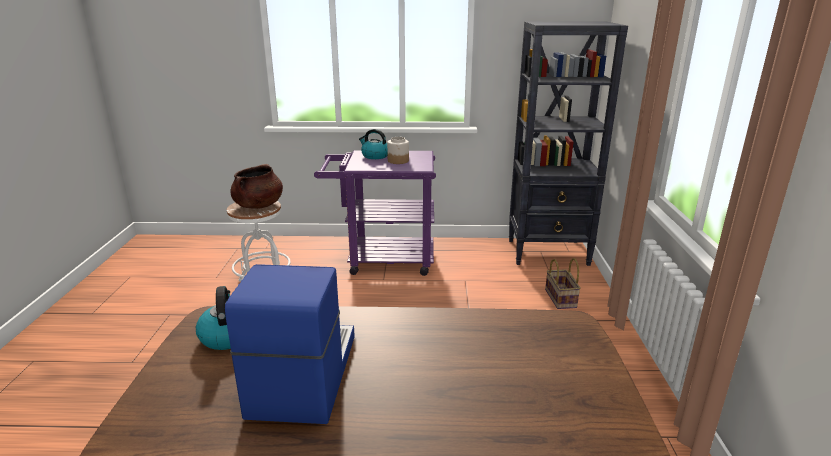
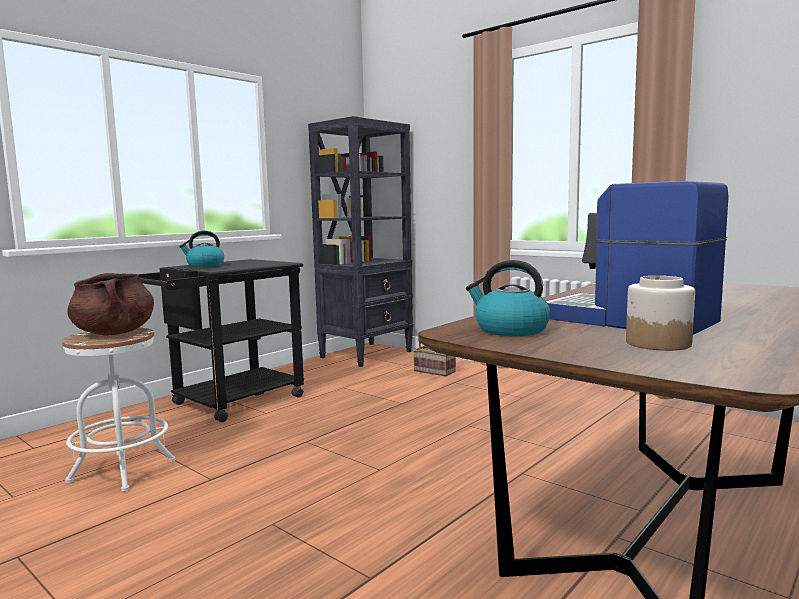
camera: 50 degrees left, 15 degrees down
(382, 260) = (229, 403): purple cart -> black cart
(398, 161) = (243, 264): jar -> jar (657, 343)

